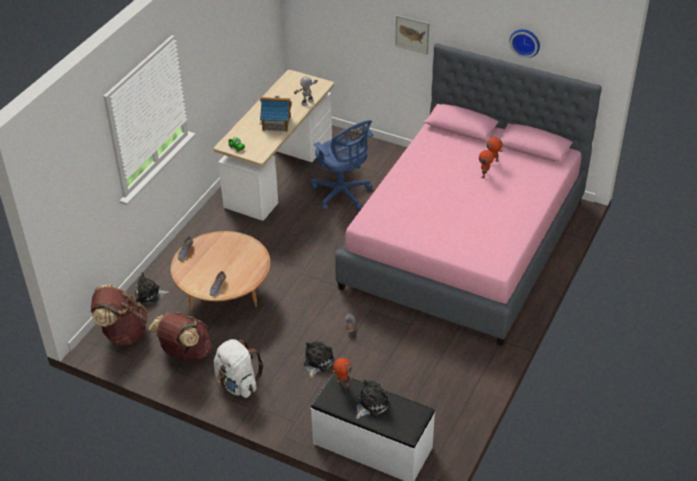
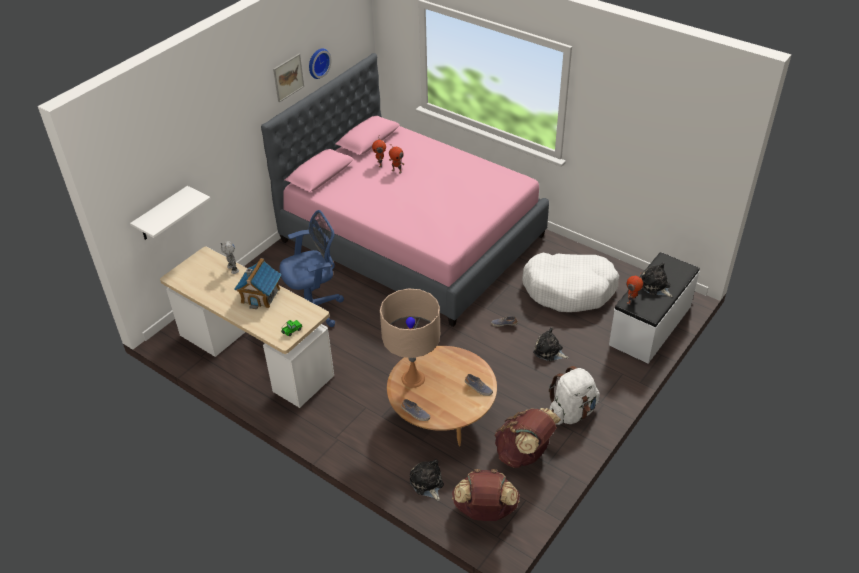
camera: 80 degrees left, 0 degrees up
(149, 294) = (427, 484): plush toy -> plush toy turned 150 degrees clockwise
(226, 245) = (413, 378): none -> beige table lamp
(325, 34) = (162, 214): none -> white shelf
(412, 34) = (236, 137): picture -> picture (288, 77)
(415, 373) = (569, 289): none -> white dog bed

